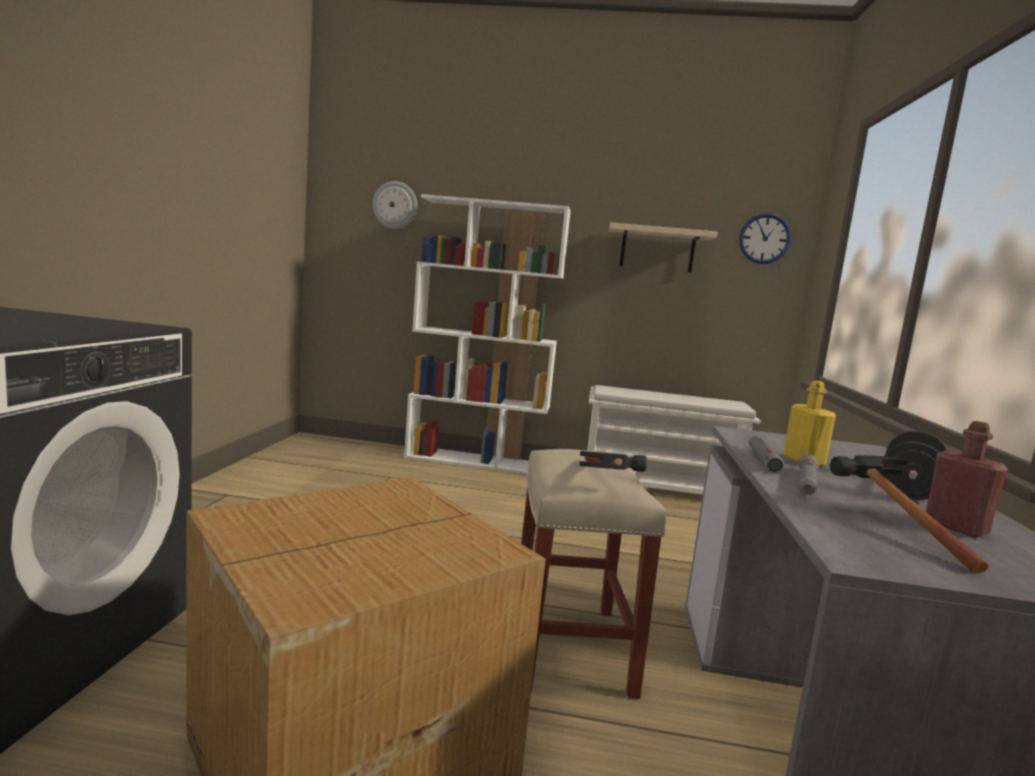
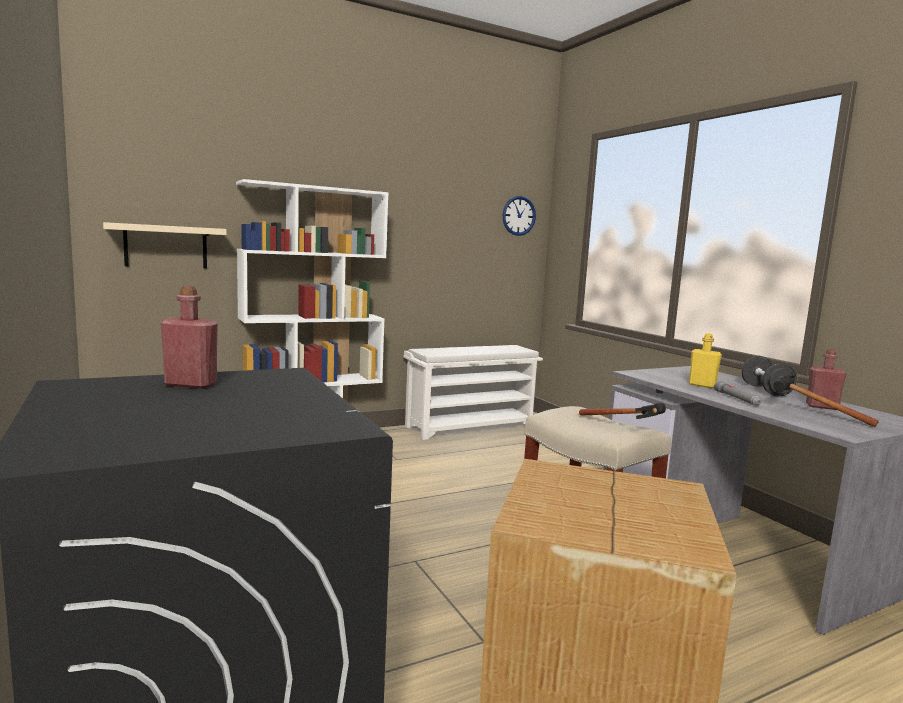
camera: 35 degrees left, 0 degrees up
(56, 319) = (191, 384): none -> red bottle
(395, 205) = (191, 187): wall clock -> none
(657, 249) = (446, 227): beige shelf -> beige shelf (166, 246)
(762, 460) = (690, 389): grey flashlight -> none

